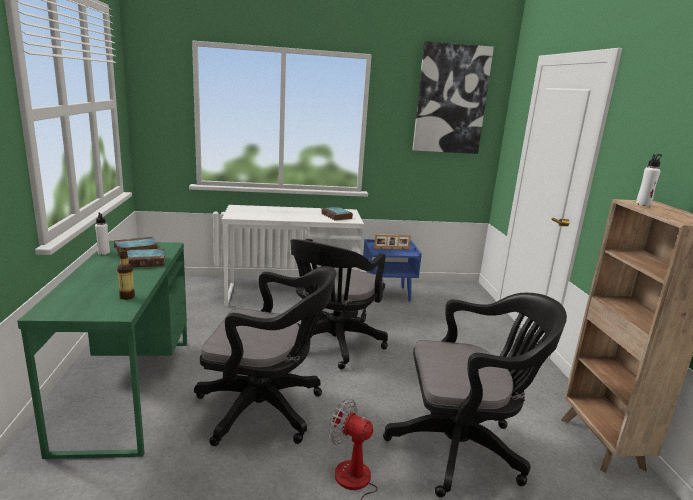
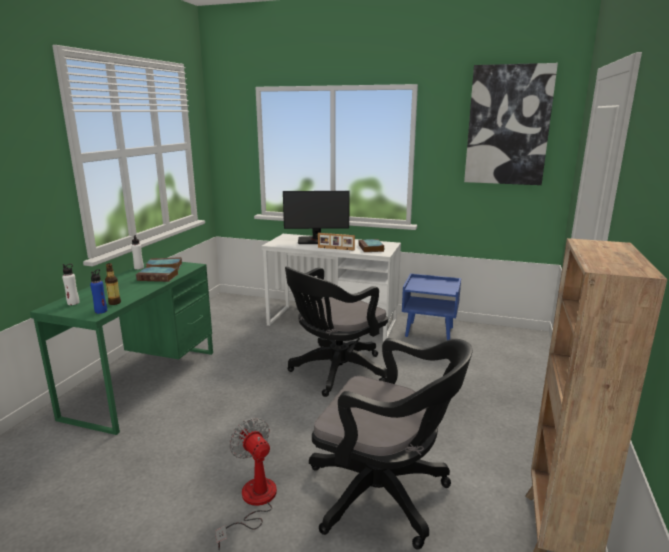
camera: 25 degrees right, 0 degrees up
(122, 308) = (101, 311): none -> blue bottle
(266, 409) = (232, 419): black office chair -> none
(274, 211) = (316, 240): none -> monitor
(391, 248) = (432, 285): picture frame -> picture frame (336, 249)
(643, 204) = (594, 246): white bottle -> white bottle (73, 303)

